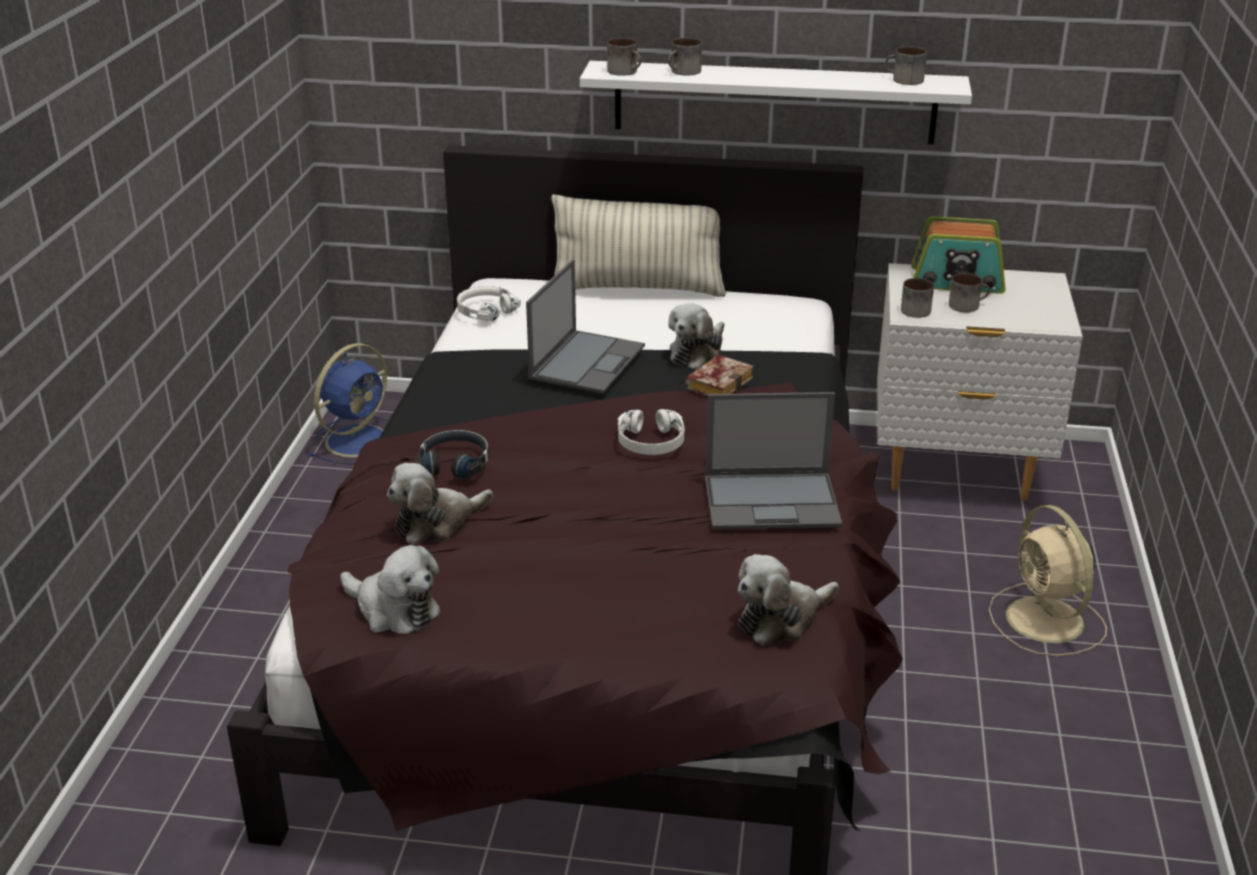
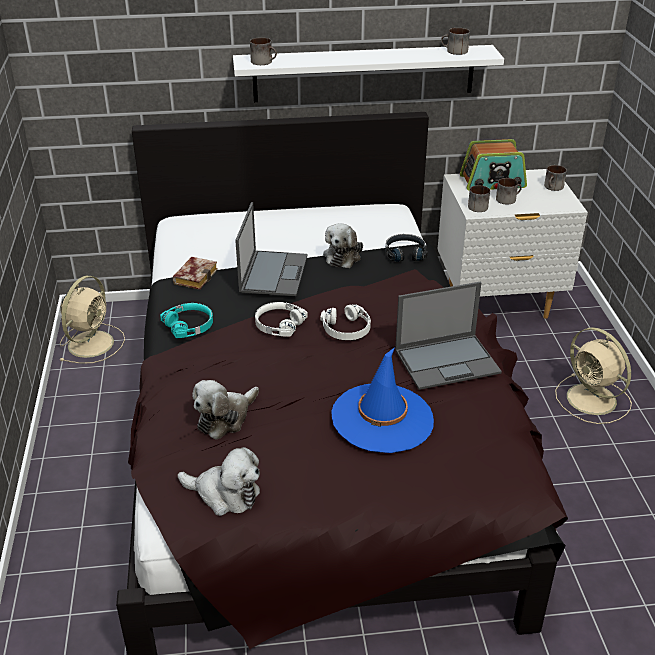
camera: 15 degrees left, 5 degrees up
(359, 440) = (92, 343): blue fan -> beige fan
(445, 410) = (189, 325): none -> turquoise headphones
(455, 462) = (217, 367): black headphones -> black headphones (405, 253)
(485, 311) = (182, 243): white headphones -> white headphones (279, 325)
(638, 289) = (280, 212): pillow -> none
(644, 555) = (382, 418): none -> blue hat
(684, 72) = (305, 58): mug -> mug (553, 187)
(719, 382) = (370, 276): book -> book (195, 276)
(781, 619) = (493, 450): plush toy -> none

